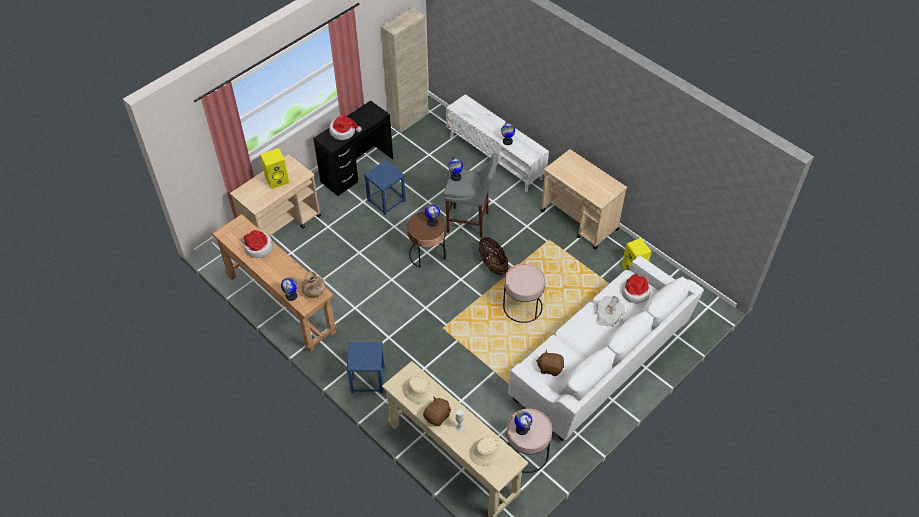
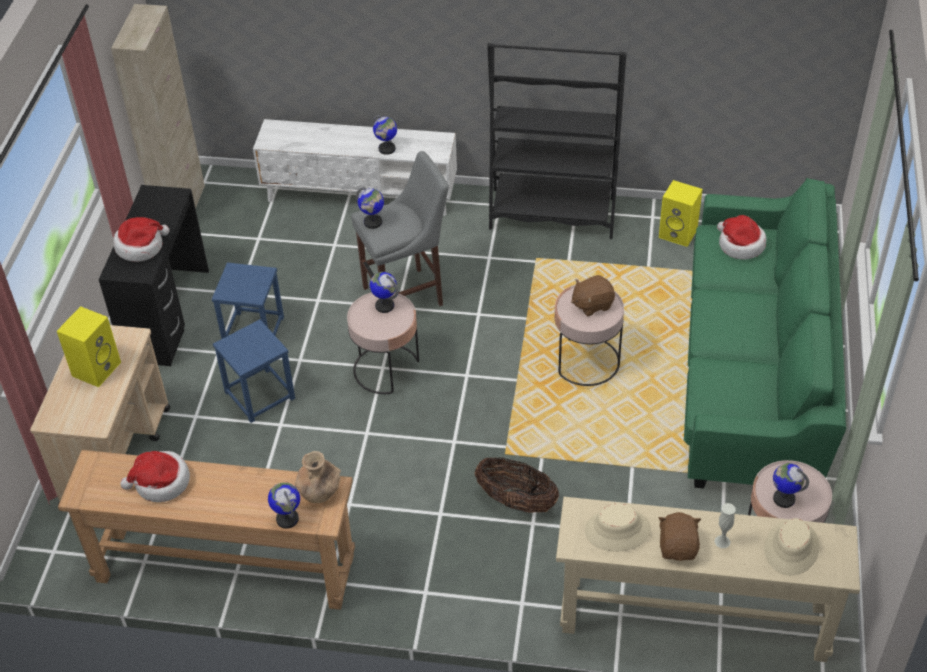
camera: 35 degrees left, 5 degrees down
(367, 379) = (467, 591): blue stool -> blue stool (260, 395)
(427, 254) = (386, 369): brown side table -> pink side table
(493, 265) = (493, 331): basket -> basket (516, 501)
(550, 368) = (734, 399): brown plush toy -> brown plush toy (592, 304)
(579, 220) = (552, 213): beige cart -> black bookcase
(599, 362) = (753, 371): white sofa -> green sofa
(607, 316) = (737, 293): newspaper -> none

